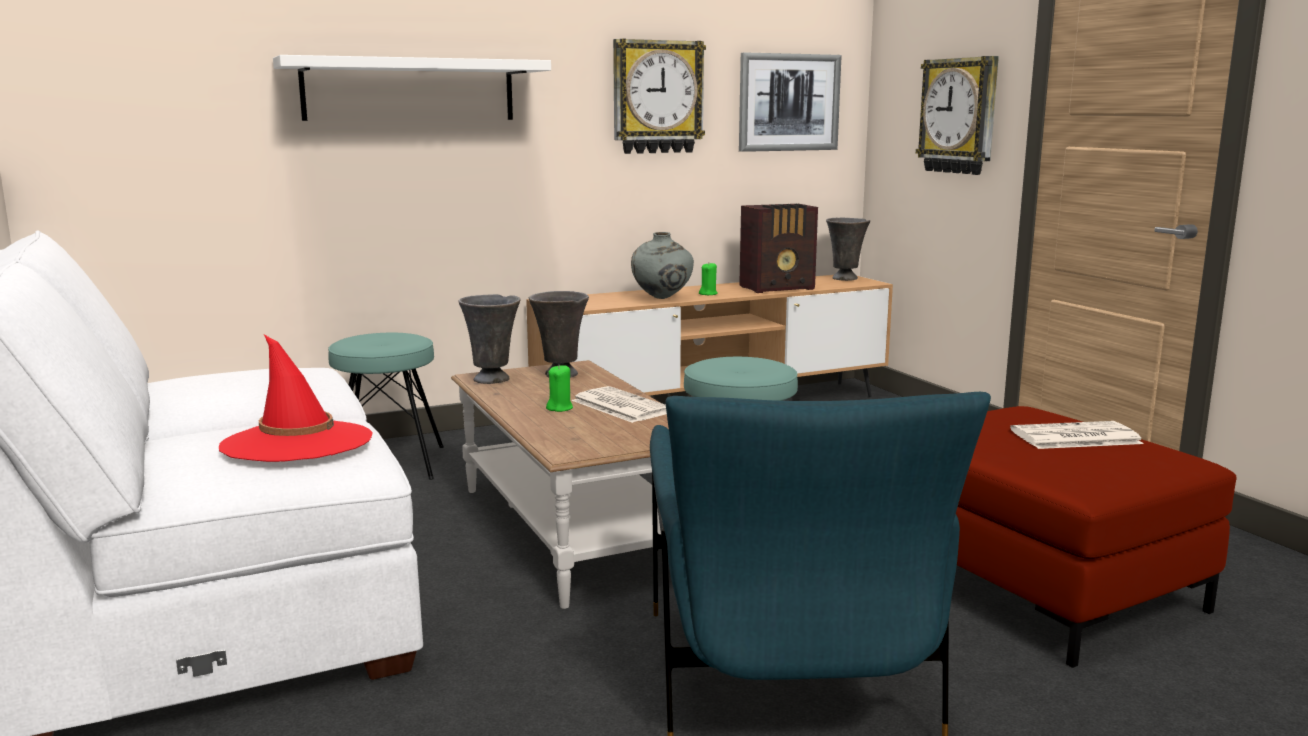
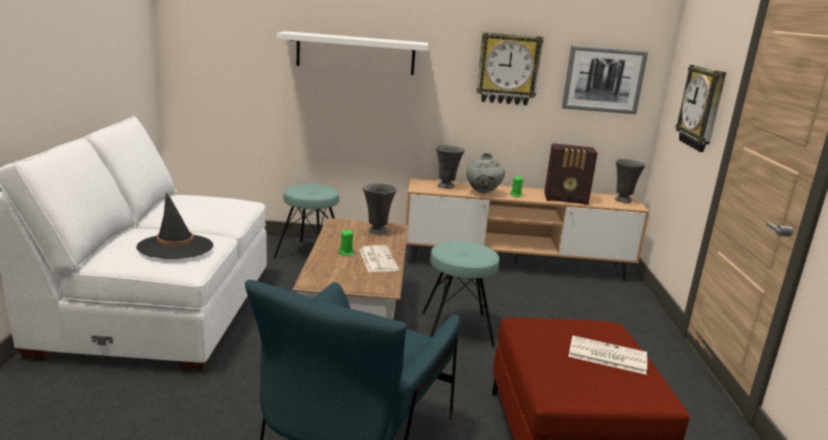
camera: 25 degrees right, 5 degrees up
(297, 443) = (175, 247): red hat -> black hat
(493, 380) = (340, 226): grey vase -> grey vase (446, 186)

